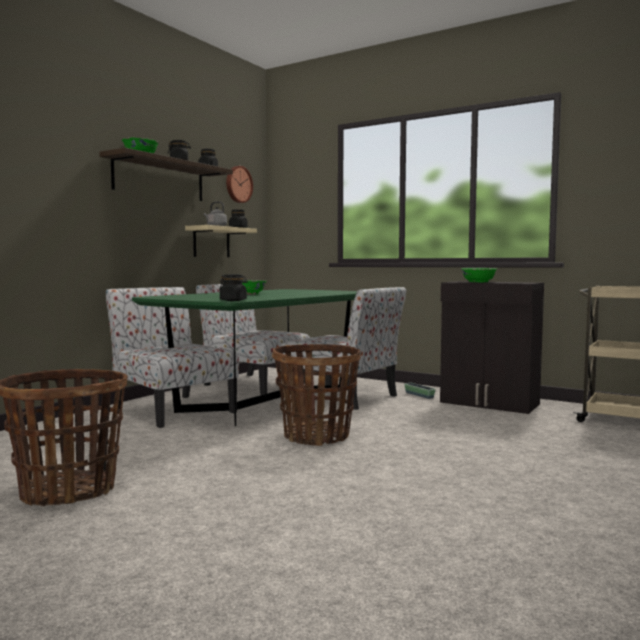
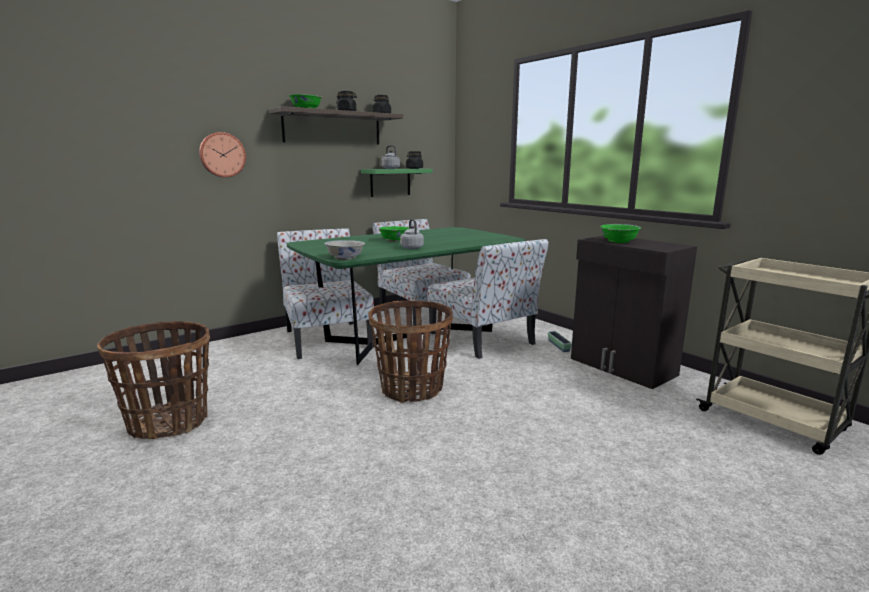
camera: 20 degrees right, 10 degrees up
(211, 242) = (390, 182): beige shelf -> green shelf
(233, 300) = (345, 258): black jar -> white bowl
(238, 184) = (420, 124): wall clock -> wall clock (222, 155)
(282, 296) = (411, 248): none -> grey kettle

